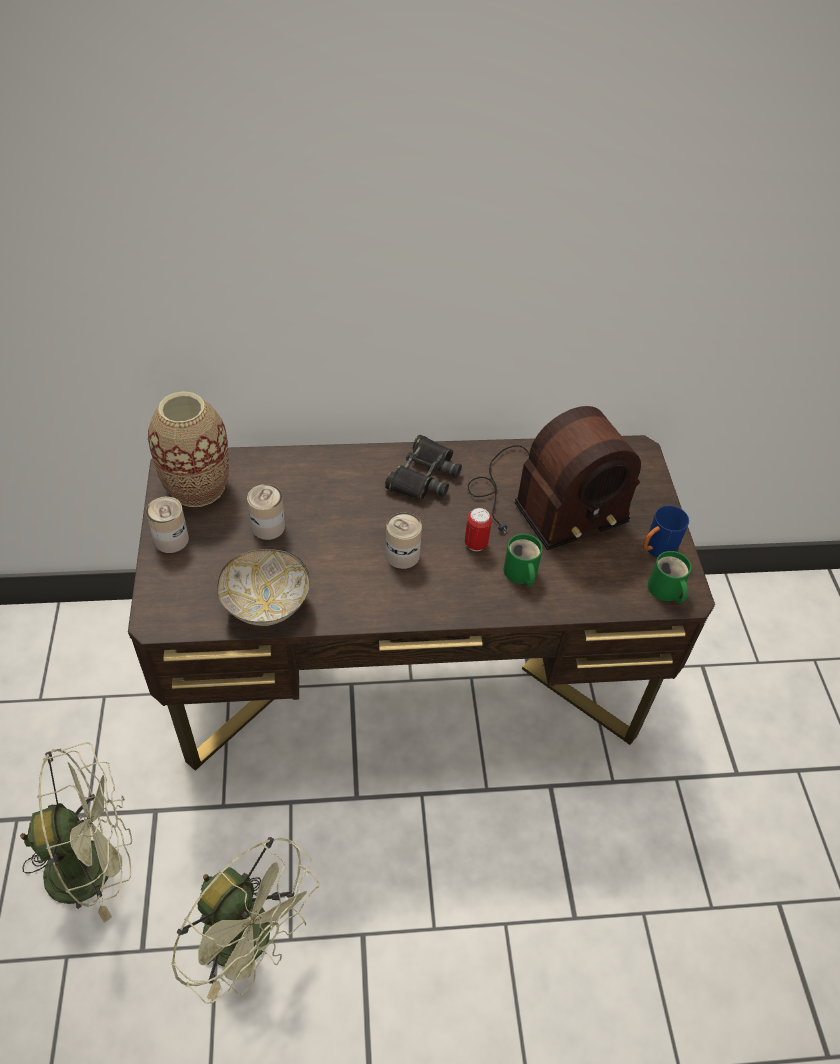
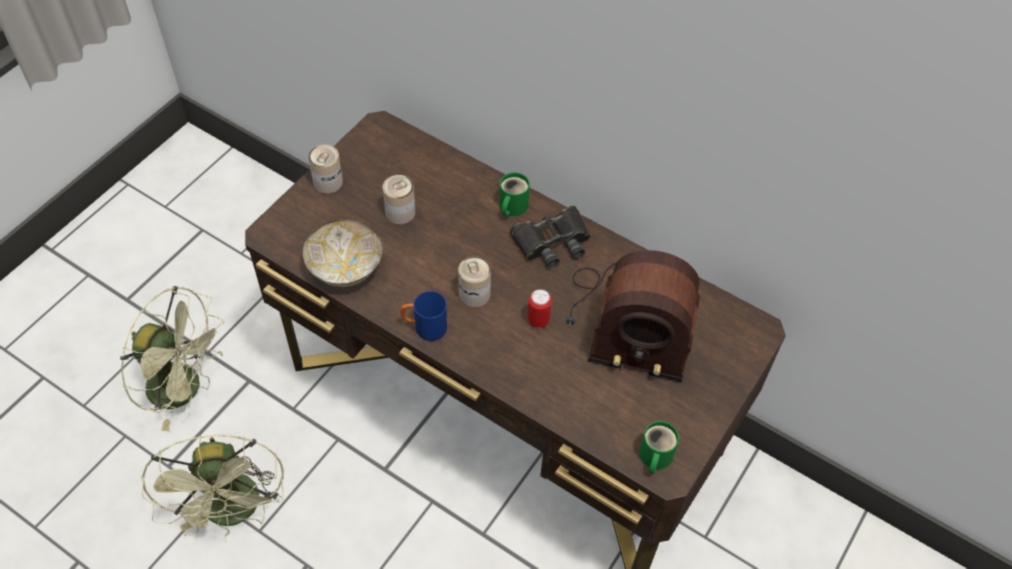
camera: 40 degrees right, 5 degrees up
(197, 487) = (380, 152): vase -> none
(520, 574) = (549, 365): green mug -> green mug (511, 206)
(655, 550) = (682, 420): blue mug -> blue mug (424, 328)

